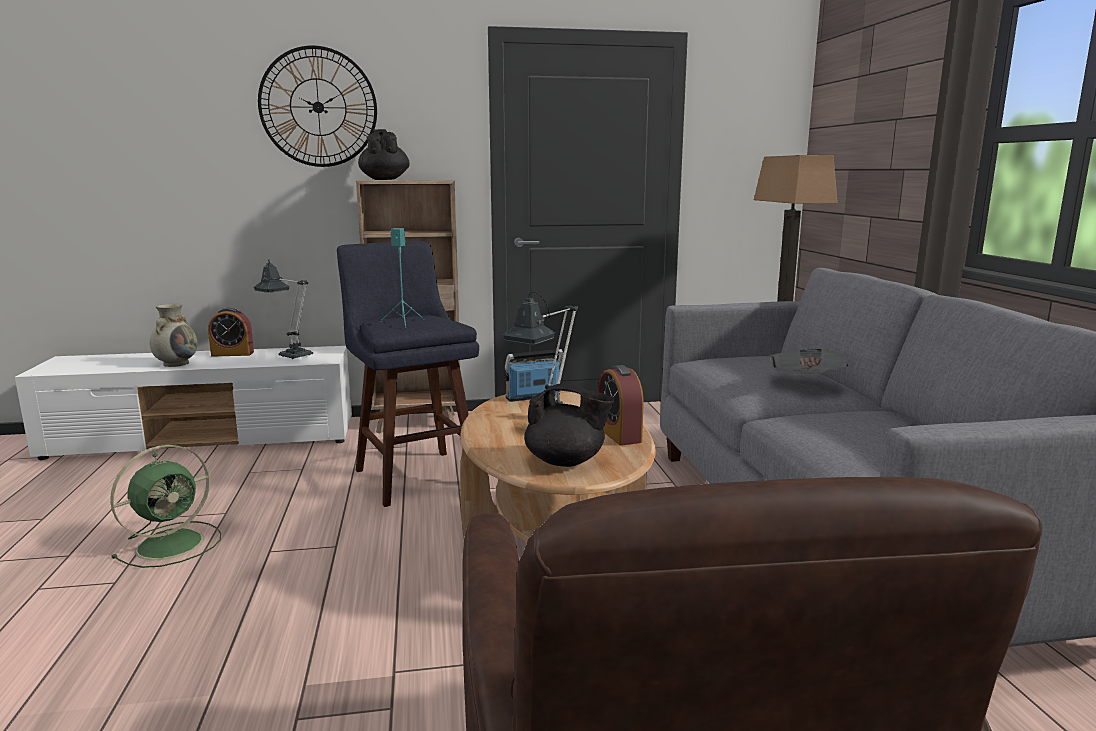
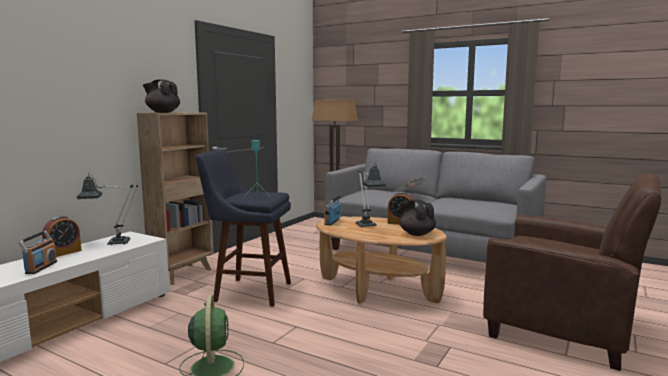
camera: 50 degrees left, 5 degrees down
(176, 363) = (41, 267): beige vase -> radio
(318, 107) = (104, 61): wall clock -> none
(566, 461) = (416, 234): black teapot -> black teapot turned 90 degrees counterclockwise

